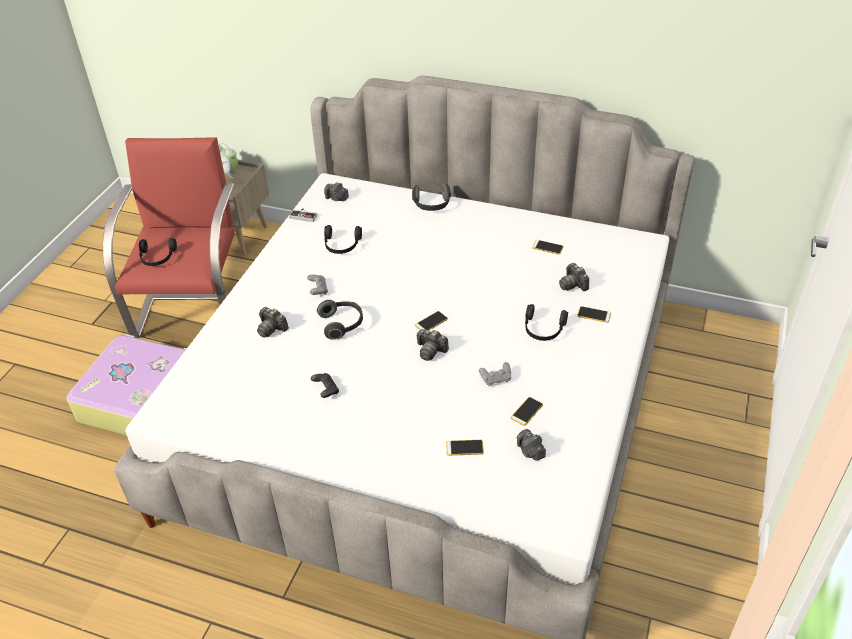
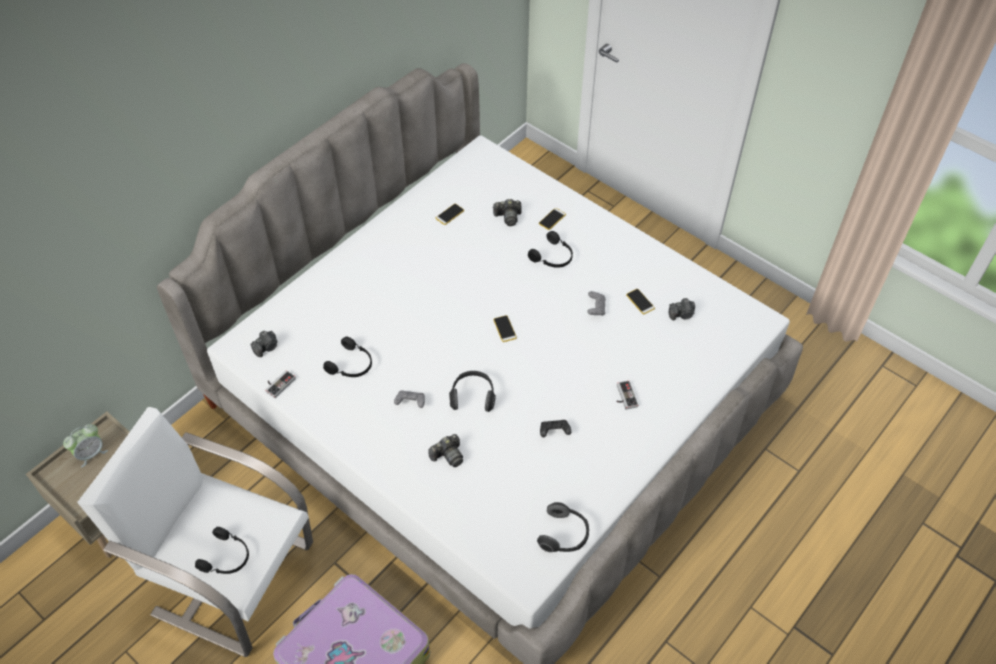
camera: 70 degrees left, 10 degrees up
(194, 307) = (232, 577): red armchair -> white armchair
(392, 431) = (624, 397): none -> game controller
(430, 350) = (541, 341): camera -> none
(432, 205) = (333, 274): headphones -> headphones (564, 535)
(464, 448) = (662, 354): phone -> none

